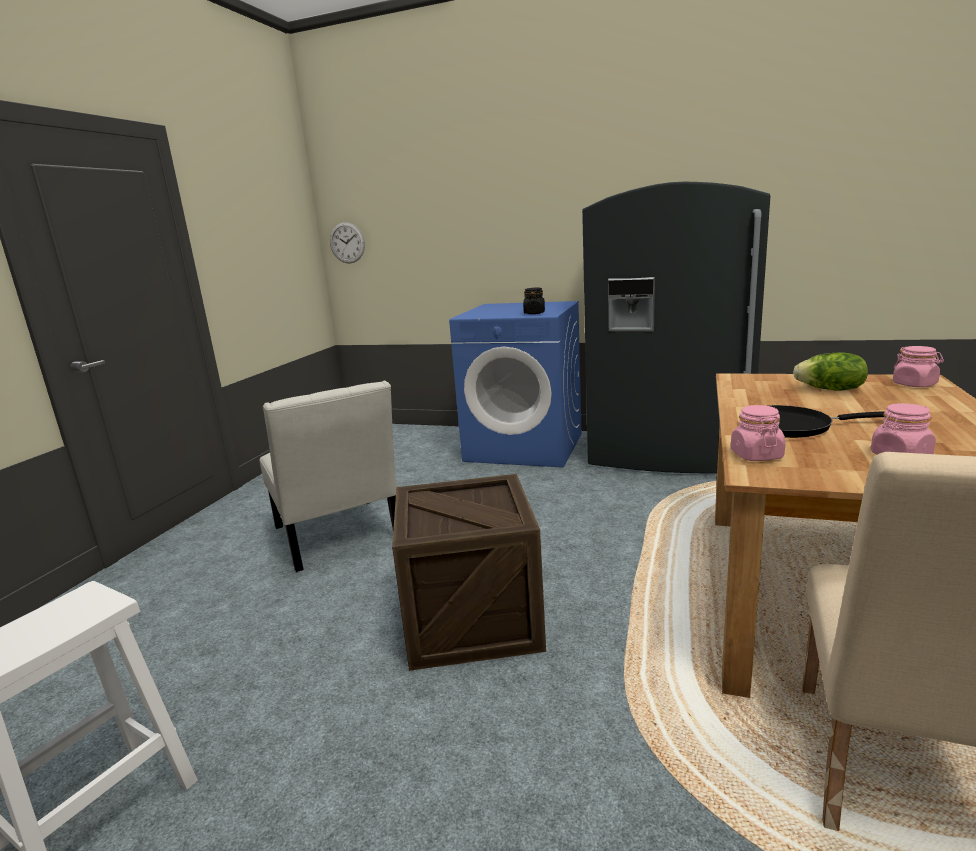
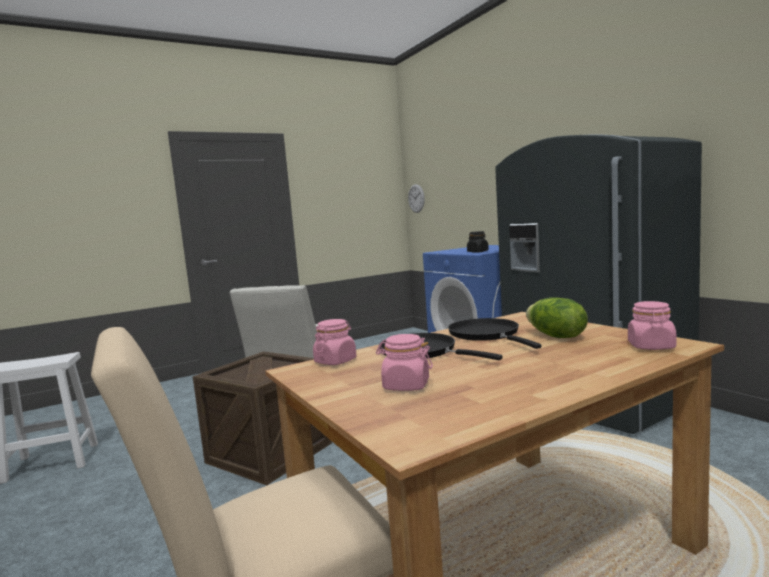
camera: 40 degrees right, 10 degrees down
(778, 399) = (486, 335): none -> black frying pan

